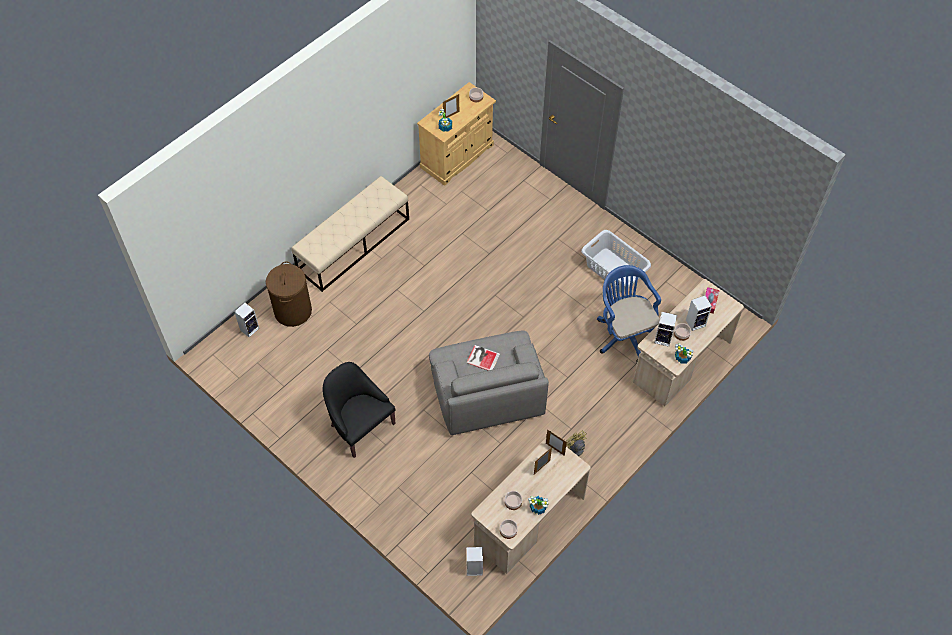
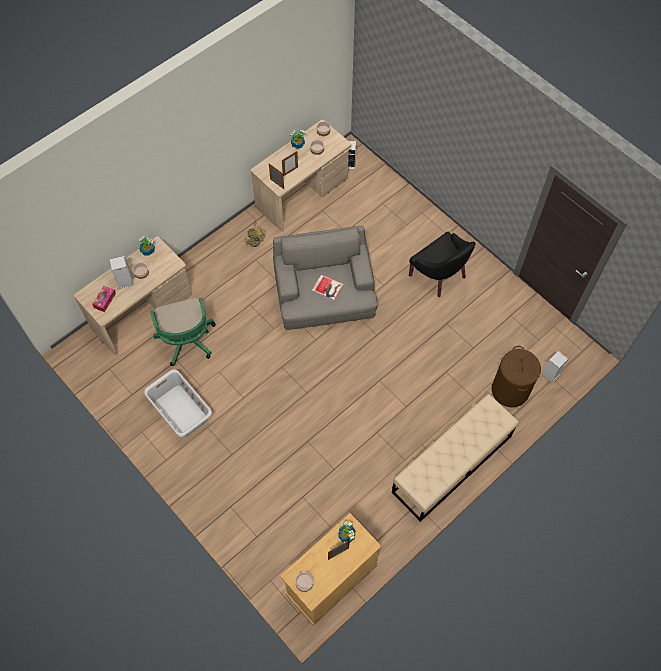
camera: 175 degrees left, 5 degrees up
(624, 333) = (187, 342): blue office chair -> green office chair
(663, 339) = (159, 269): speaker -> none

